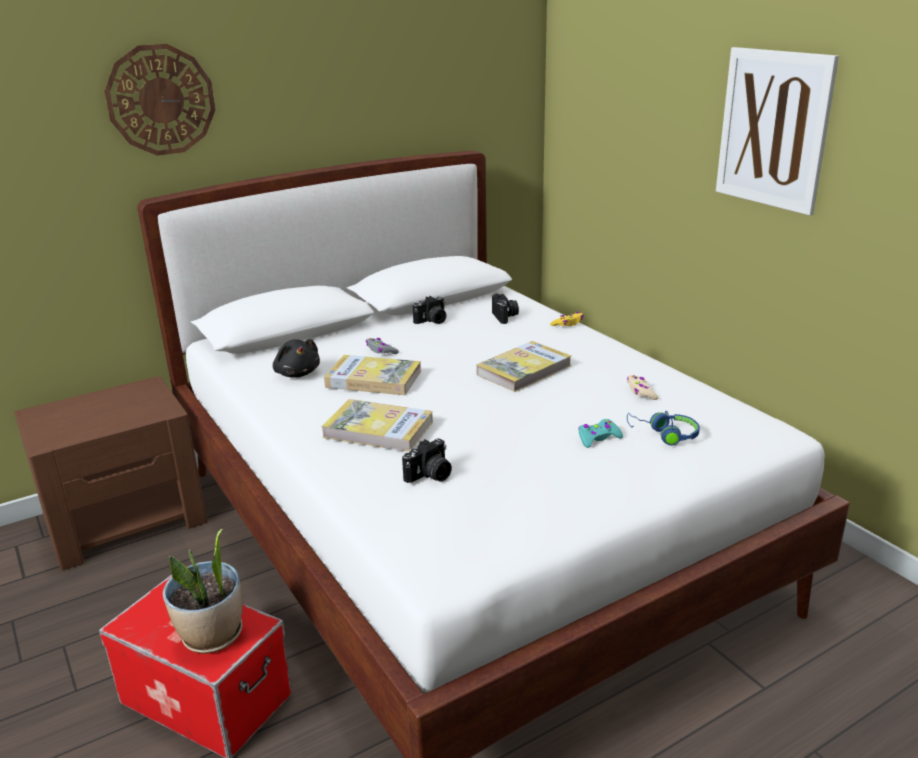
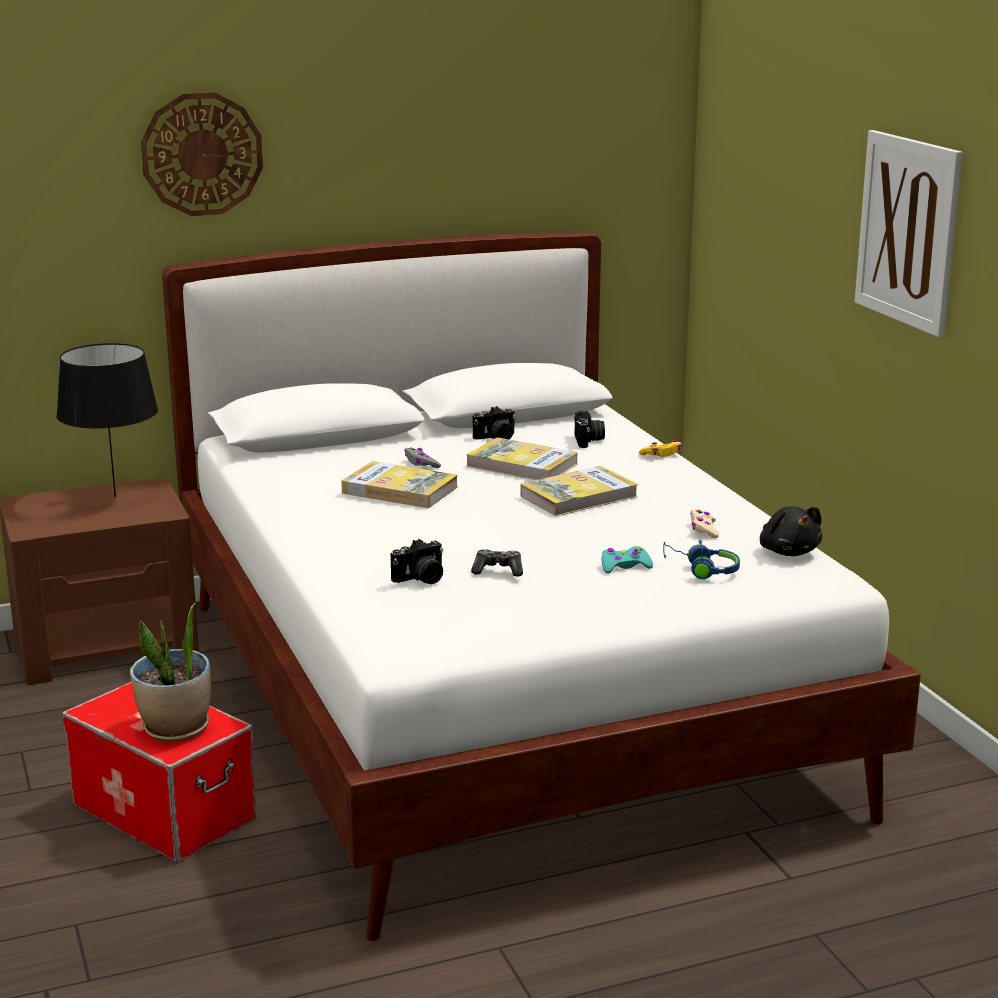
camera: 10 degrees right, 5 degrees down
(118, 400) = (114, 496): none -> black table lamp
(297, 373) = (316, 477): black plush toy -> black plush toy (788, 551)
(378, 430) = (384, 536): book -> book (522, 465)
(494, 457) = (498, 570): none -> game controller

